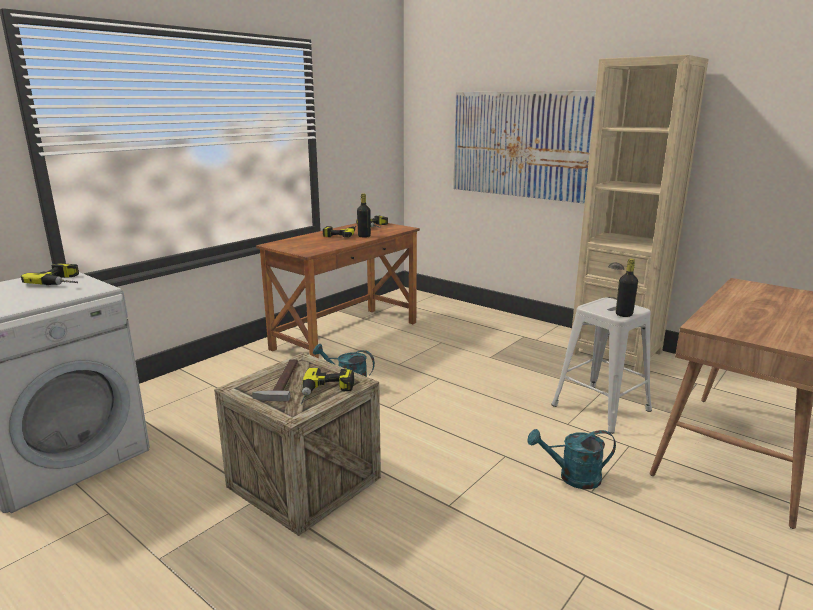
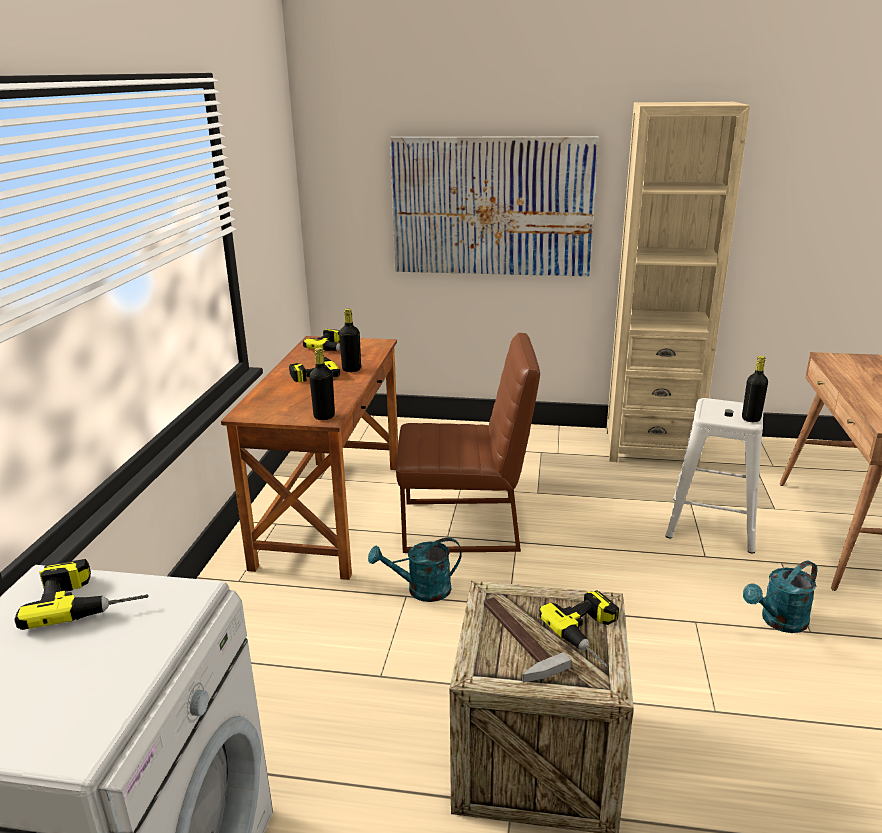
camera: 30 degrees left, 5 degrees up
(308, 252) = (324, 416): none -> black bottle
(416, 362) = (465, 526): none -> brown chair

